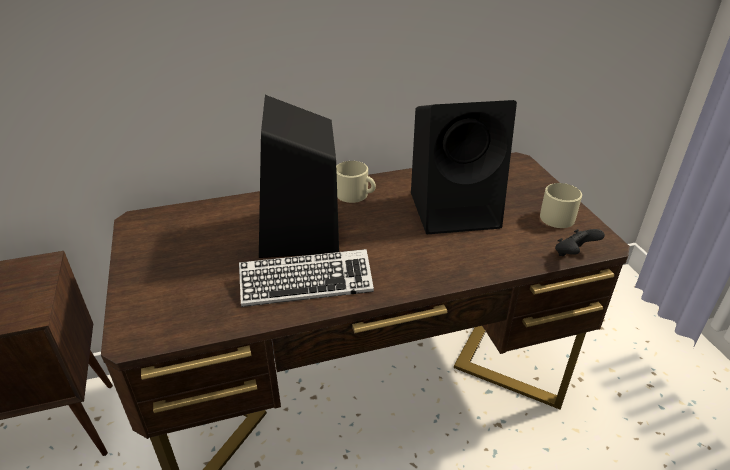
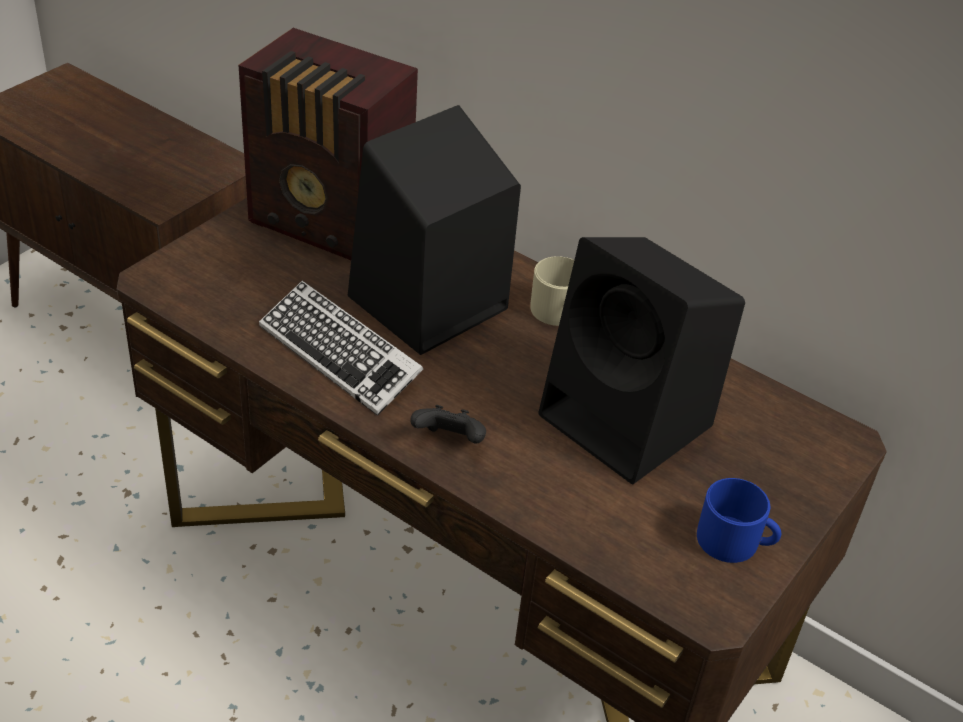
camera: 50 degrees right, 5 degrees up
(187, 237) = (331, 226): none -> radio
(560, 216) = (735, 541): beige mug -> blue mug
(573, 254) = (648, 584): black game controller -> black game controller (449, 441)

